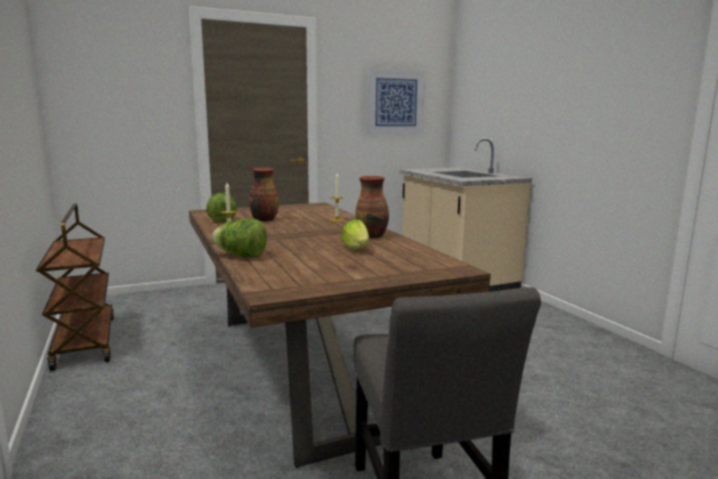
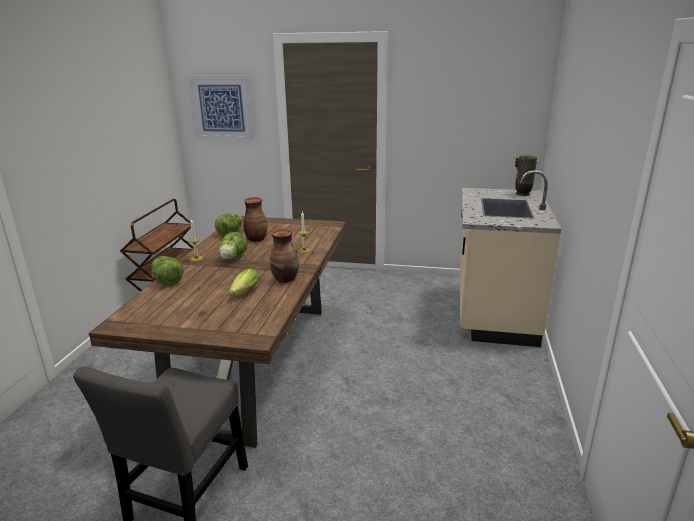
camera: 35 degrees right, 10 degrees up
(275, 232) = (233, 258): none -> lettuce
(395, 102) = (474, 114): picture -> picture (222, 107)
(455, 169) = (522, 194): none -> vase

